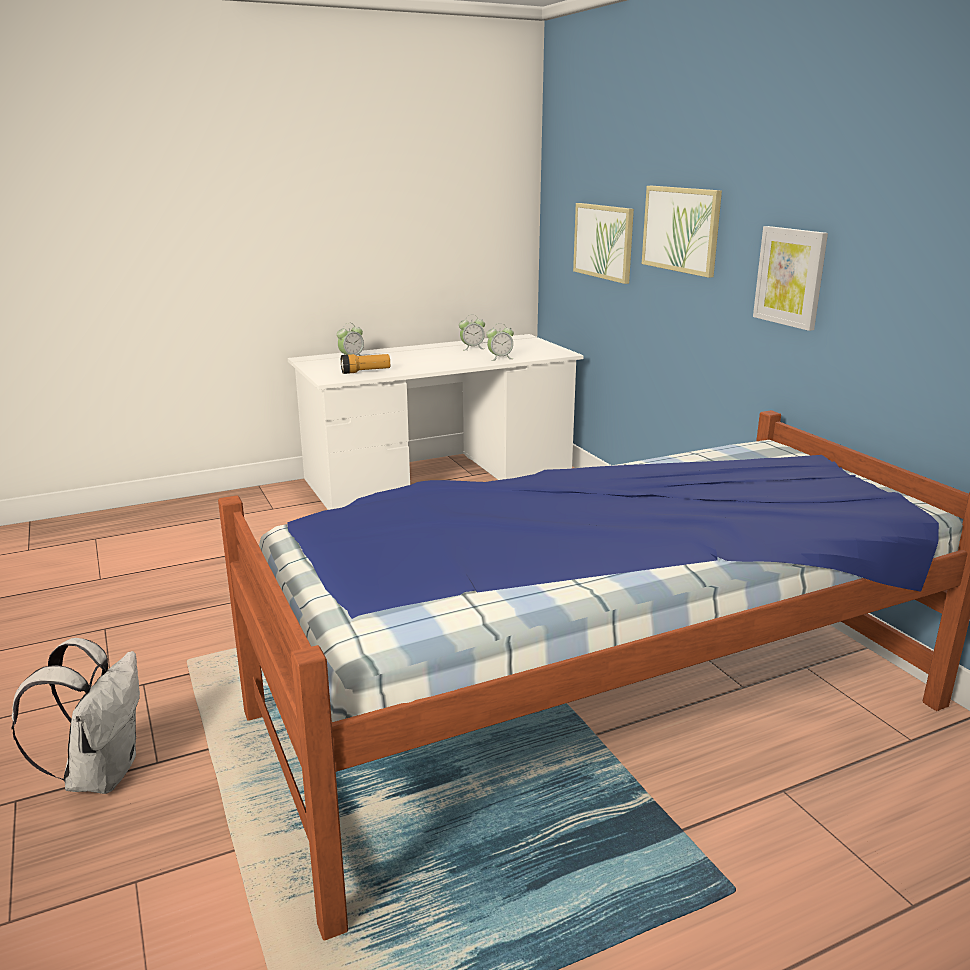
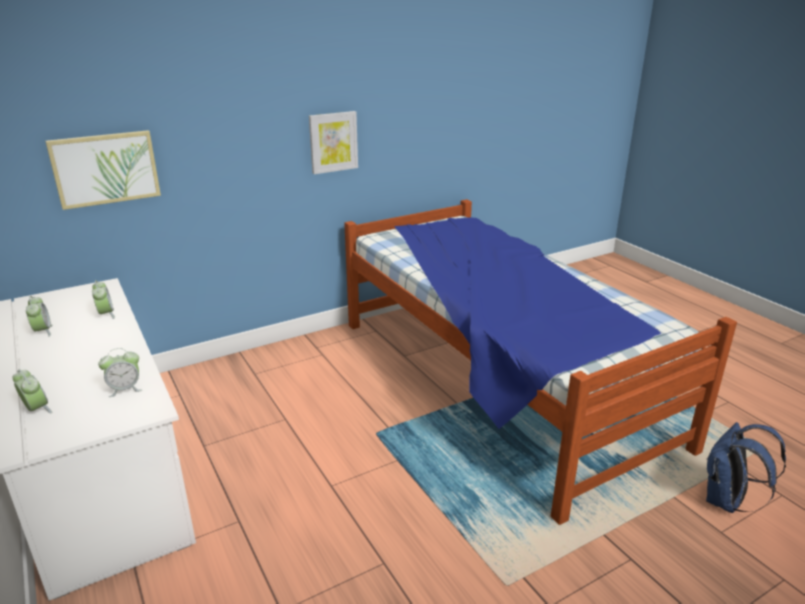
camera: 95 degrees left, 5 degrees up
(101, 773) = (658, 588): white backpack -> none
(188, 922) = (727, 501): none -> blue backpack
(365, 371) = (125, 389): flashlight -> alarm clock
(681, 229) = (220, 135): picture -> none

